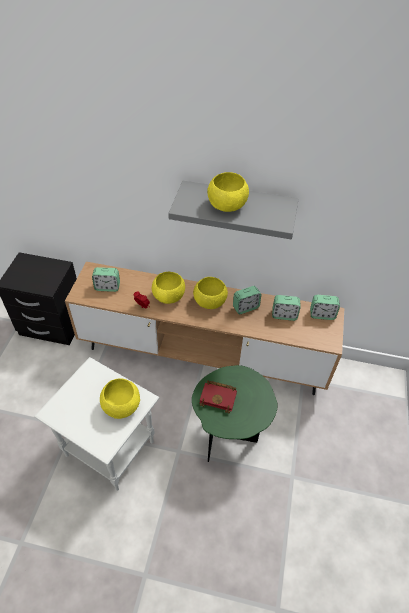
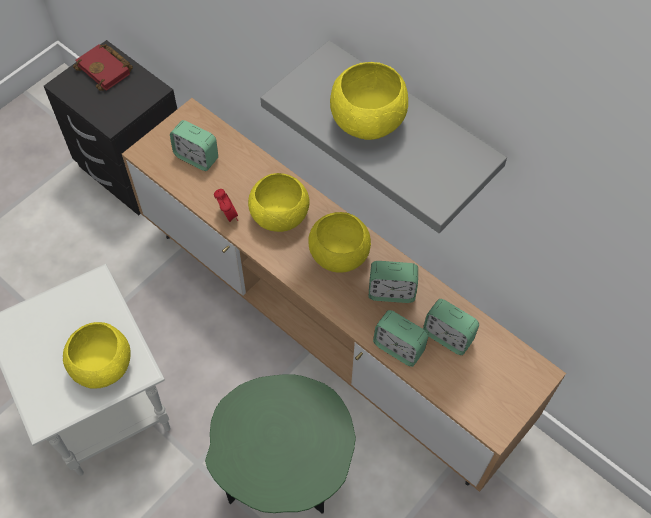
camera: 30 degrees right, 10 degrees up
(219, 397) = (260, 423): red book -> red book (106, 70)
(322, 314) = (515, 367): alarm clock -> alarm clock (398, 347)

